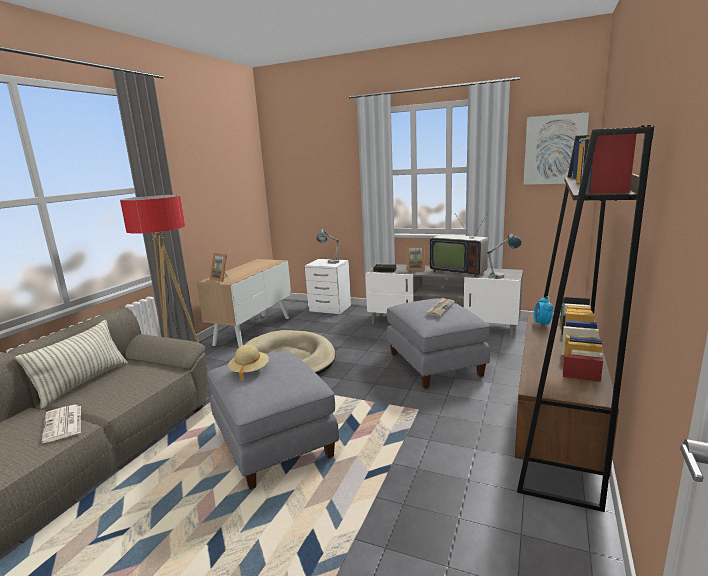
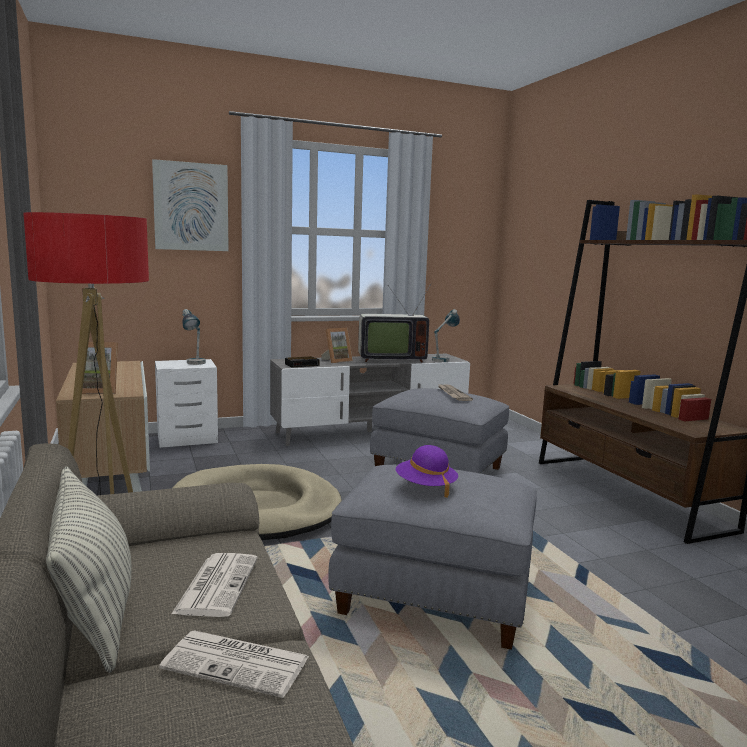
camera: 45 degrees left, 5 degrees down
(123, 389) = (217, 584): none -> newspaper
(249, 371) = (425, 487): beige hat -> purple hat
(542, 324) = (577, 391): alarm clock -> none
(554, 150) = (466, 220): picture -> picture (191, 207)

